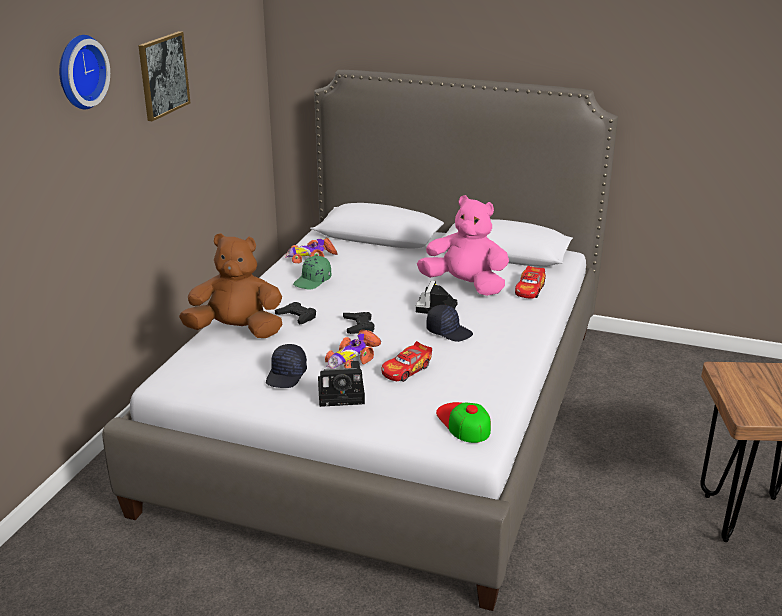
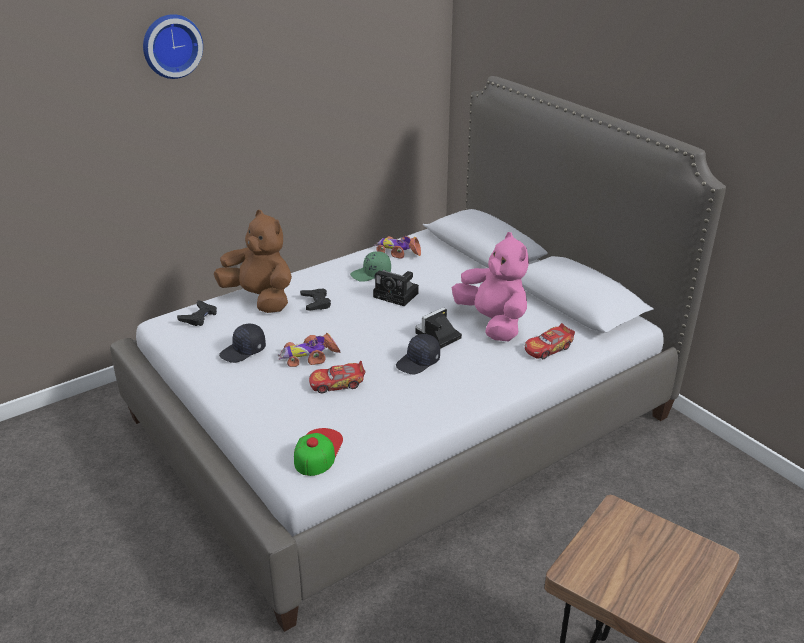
camera: 35 degrees right, 5 degrees up
(163, 75) = (286, 57): picture -> none
(343, 394) = (262, 385): camera -> camera (398, 295)
(359, 326) = (351, 329): black game controller -> black game controller (199, 317)
(449, 331) = (418, 362): black cap -> black cap turned 75 degrees clockwise

